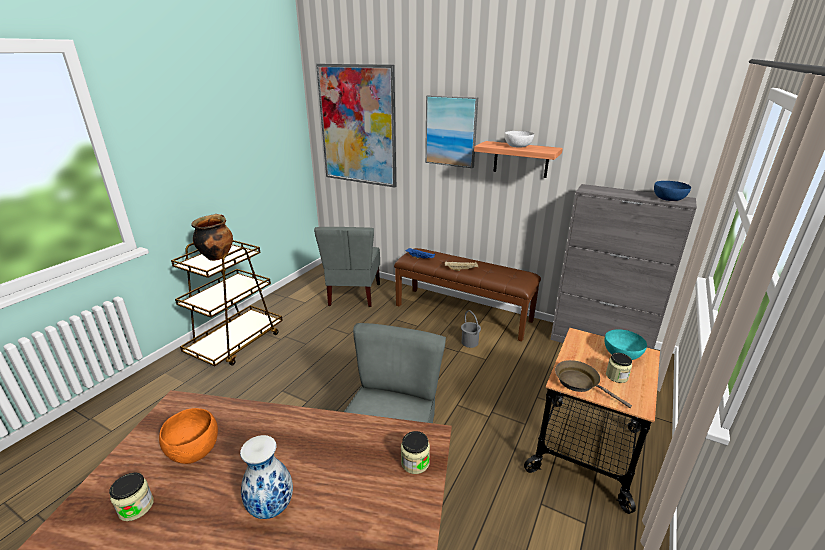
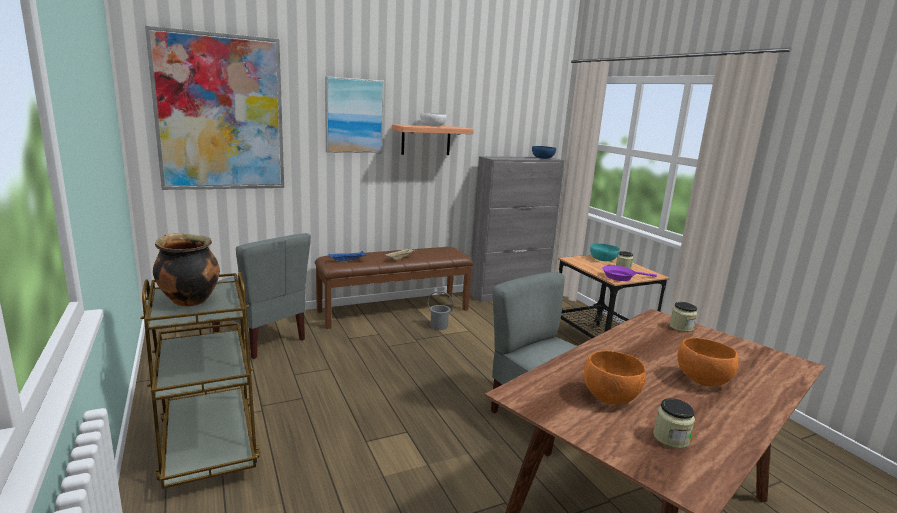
camera: 55 degrees left, 10 degrees down
(270, 508) = (702, 381): vase -> orange bowl
(580, 383) = (621, 277): brown frying pan -> purple frying pan

